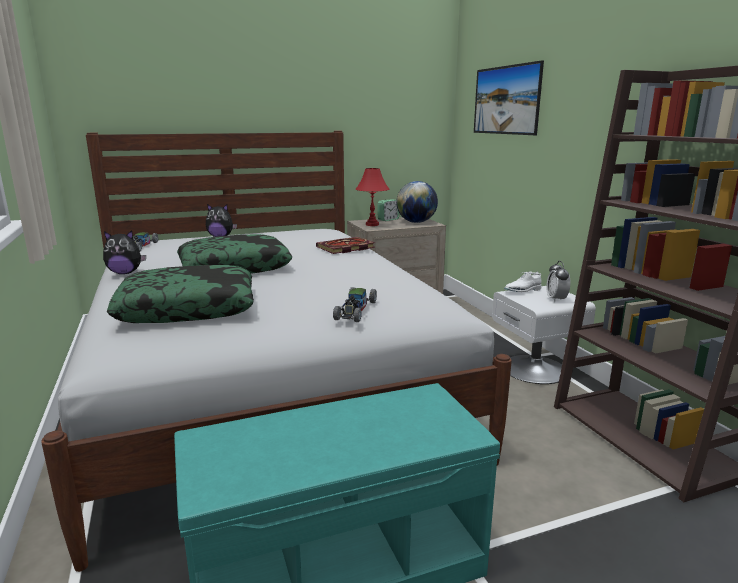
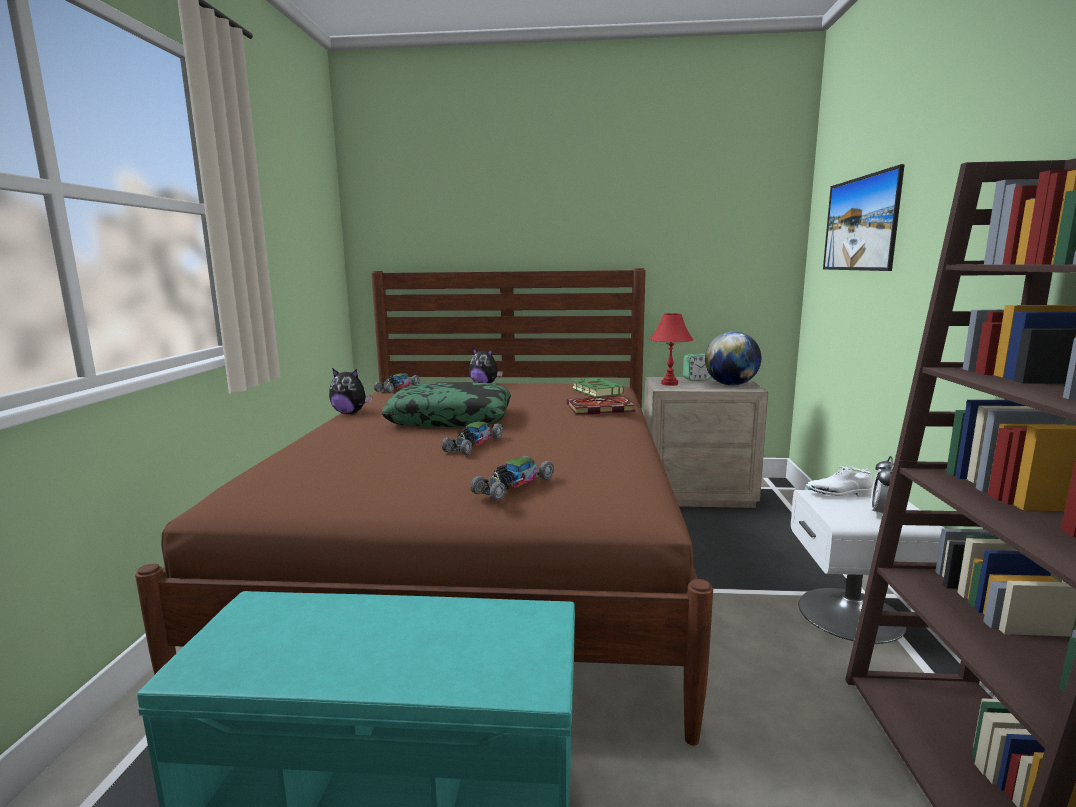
camera: 25 degrees right, 5 degrees down
(188, 308) = (351, 457): pillow -> none
(265, 382) = (483, 557): white bed -> brown bed
(284, 285) = (473, 444): none -> toy car
(324, 234) = (595, 391): none -> green book

